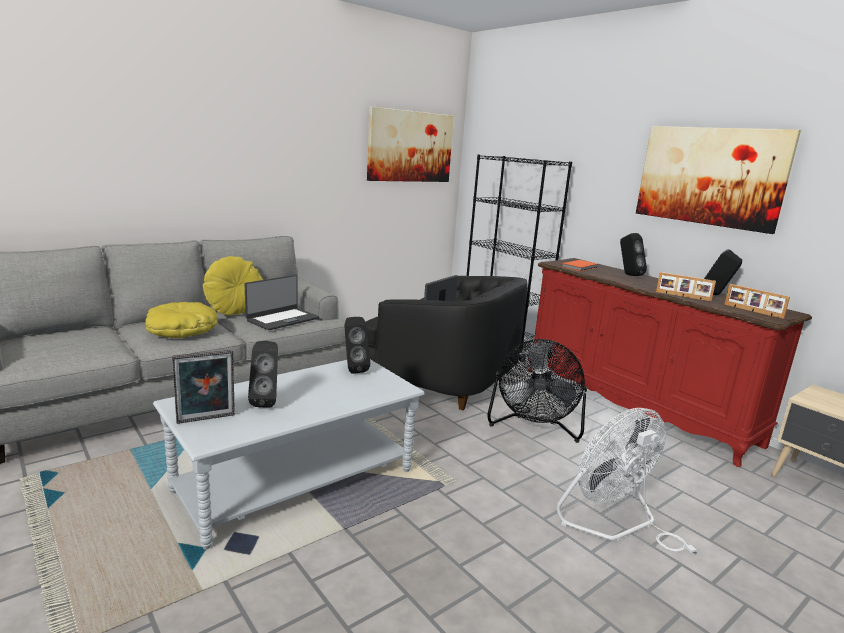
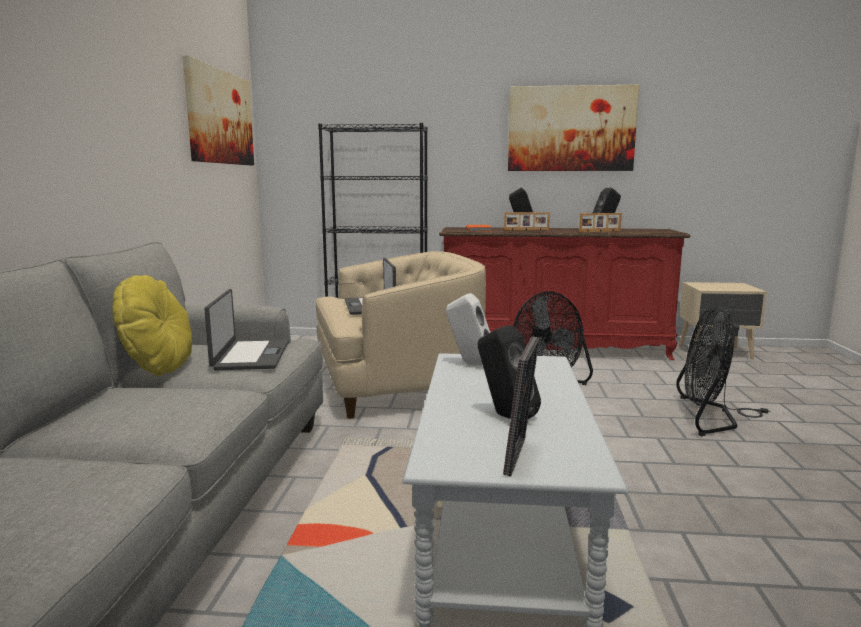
camera: 45 degrees left, 5 degrees down
(183, 330) = (161, 407): yellow pillow -> none
(353, 369) = (470, 364): black speaker -> white speaker
(444, 377) = (396, 383): black armchair -> beige armchair
(622, 521) = (712, 416): white fan -> black fan
(752, 311) = (653, 231): picture frame -> picture frame (526, 230)

